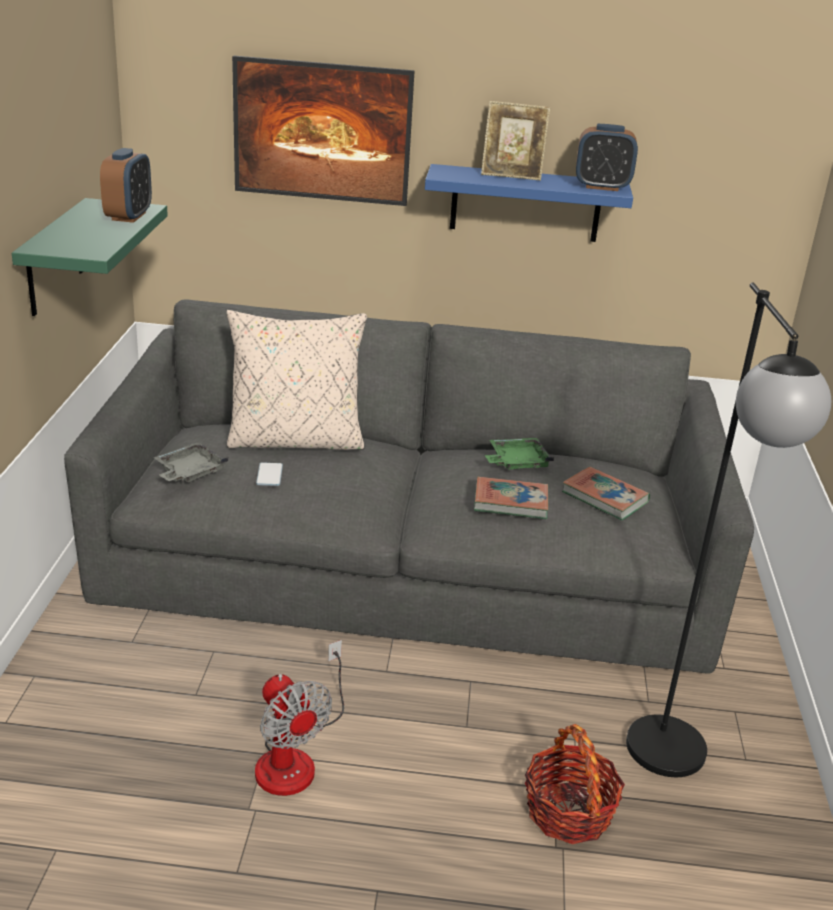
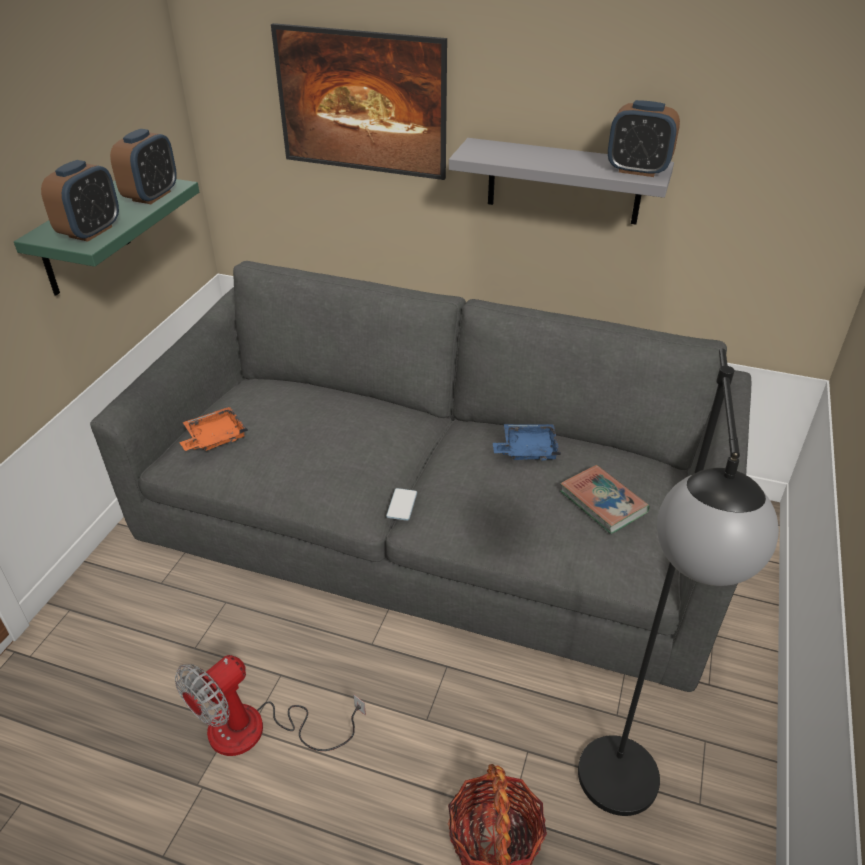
camera: 15 degrees right, 10 degrees up
(89, 244) = (91, 232): none -> alarm clock
(189, 472) = (214, 438): grey tray -> orange tray
(269, 475) = (285, 447): phone -> phone (402, 505)
(294, 757) = (257, 731): fan -> fan turned 60 degrees clockwise
(296, 440) = (325, 407): beige pillow -> none
(510, 502) = (503, 500): book -> none
(511, 175) = (545, 153): picture frame -> none
(516, 462) = (527, 450): green tray -> blue tray
(525, 203) = (564, 182): blue shelf -> grey shelf

